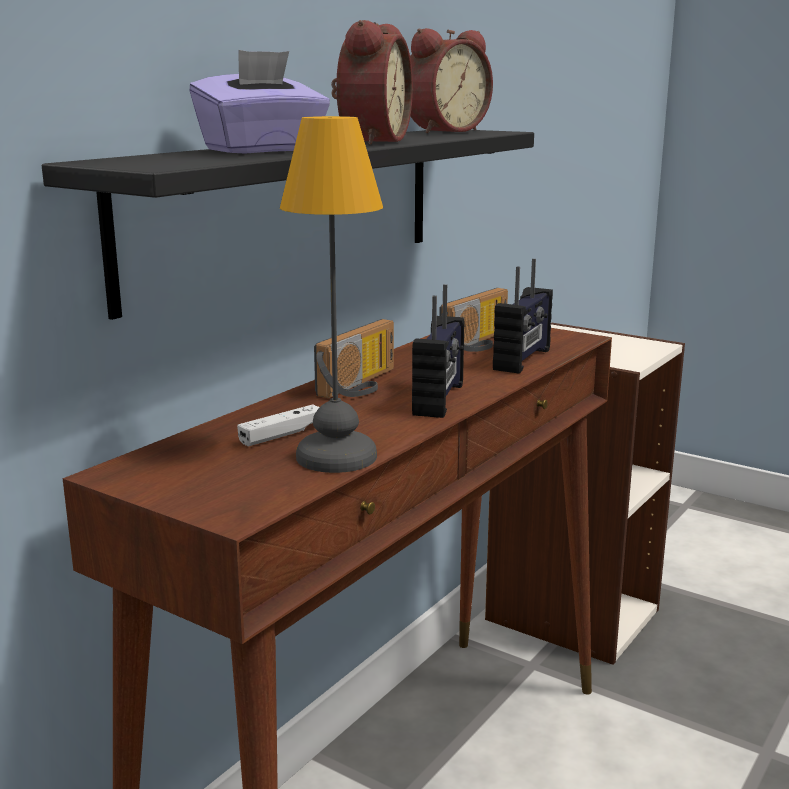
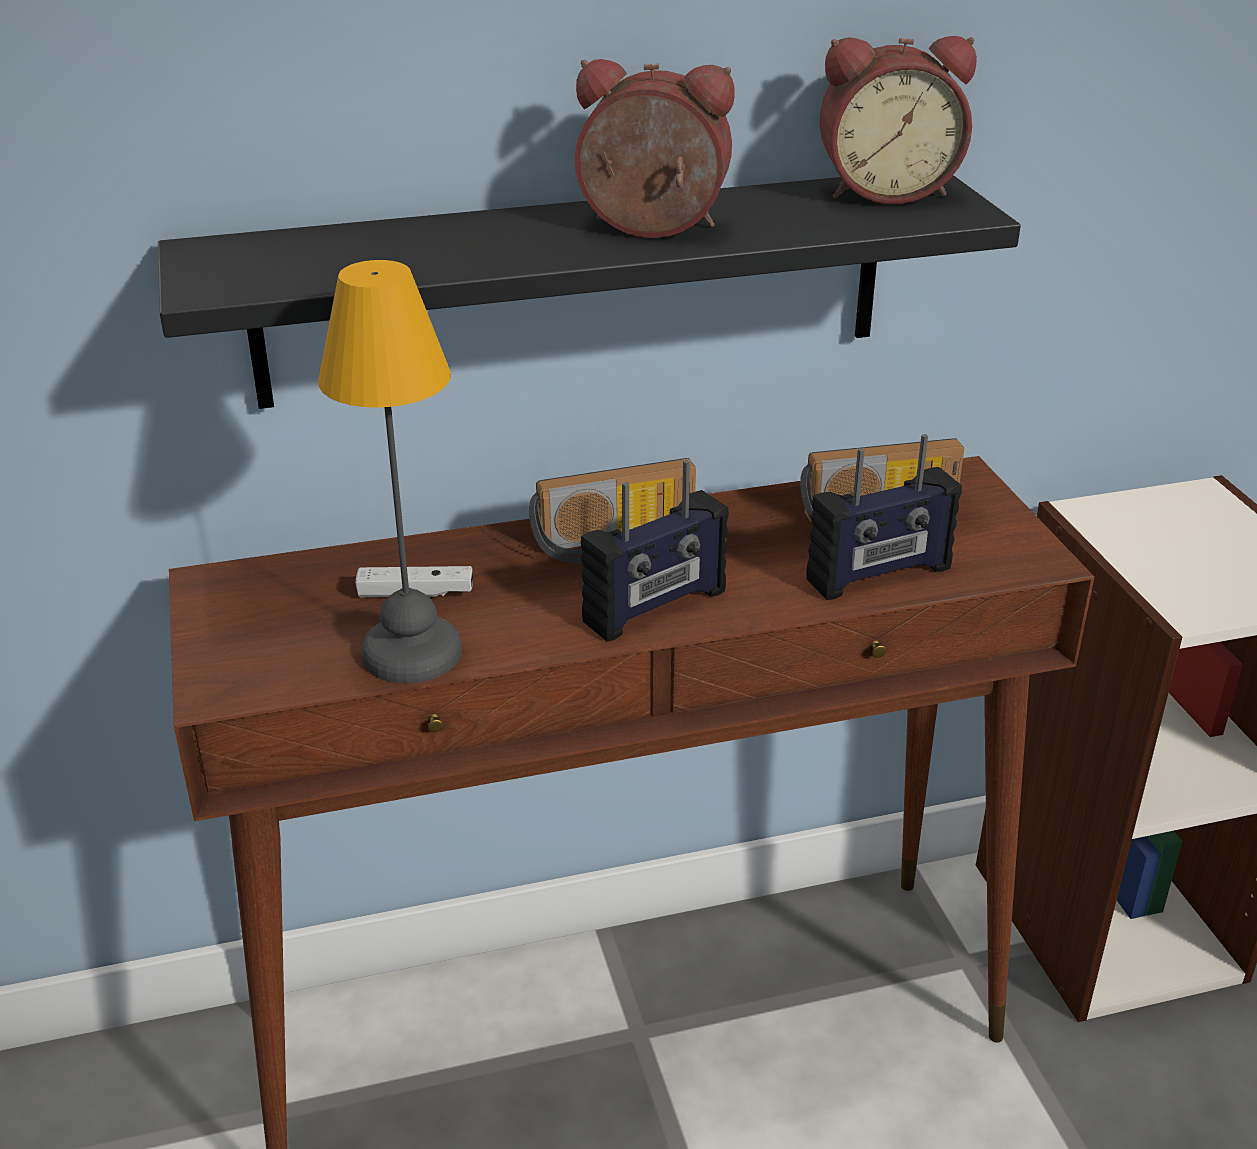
camera: 40 degrees right, 15 degrees up
(263, 150) = (439, 245): purple tissue box -> none
(369, 141) = (651, 229): alarm clock -> alarm clock turned 135 degrees counterclockwise

